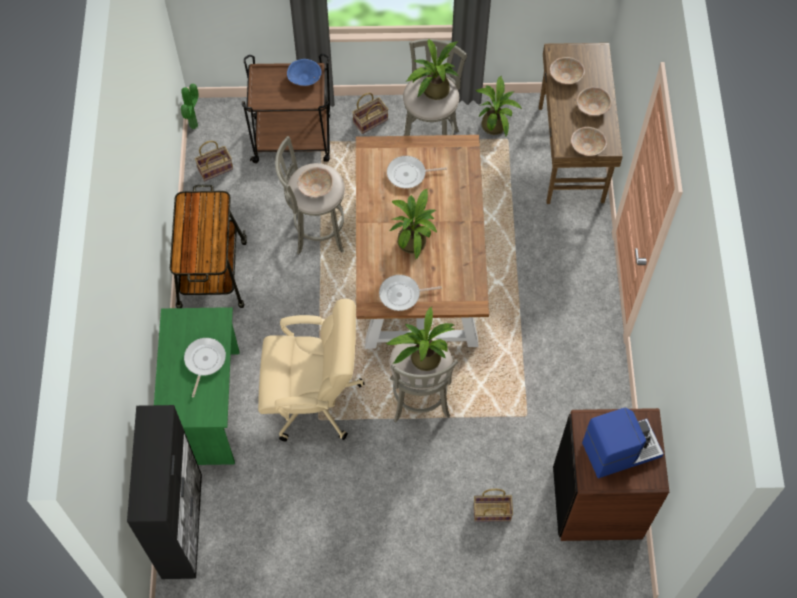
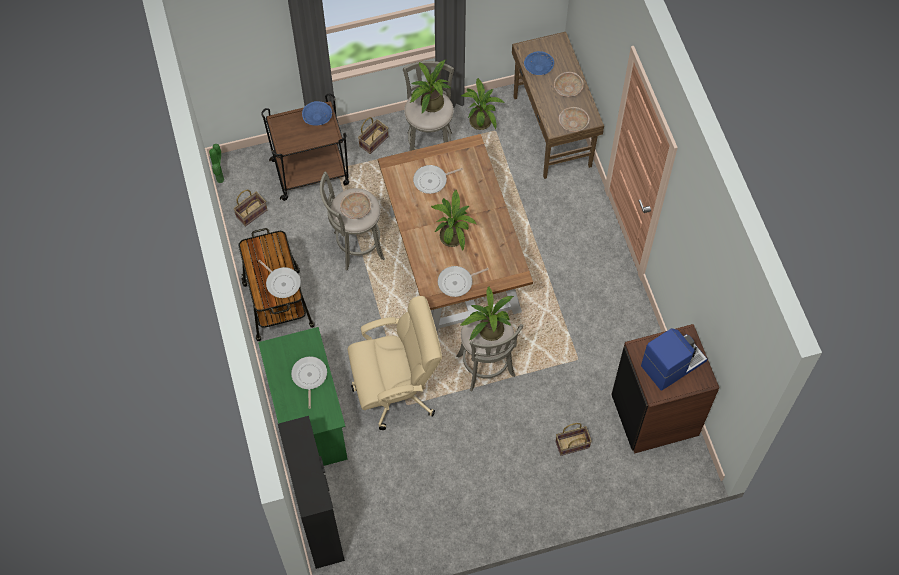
camera: 15 degrees left, 0 degrees up
(208, 249) = (282, 282): none -> frying pan
(565, 76) = (538, 68): beige bowl -> blue bowl

